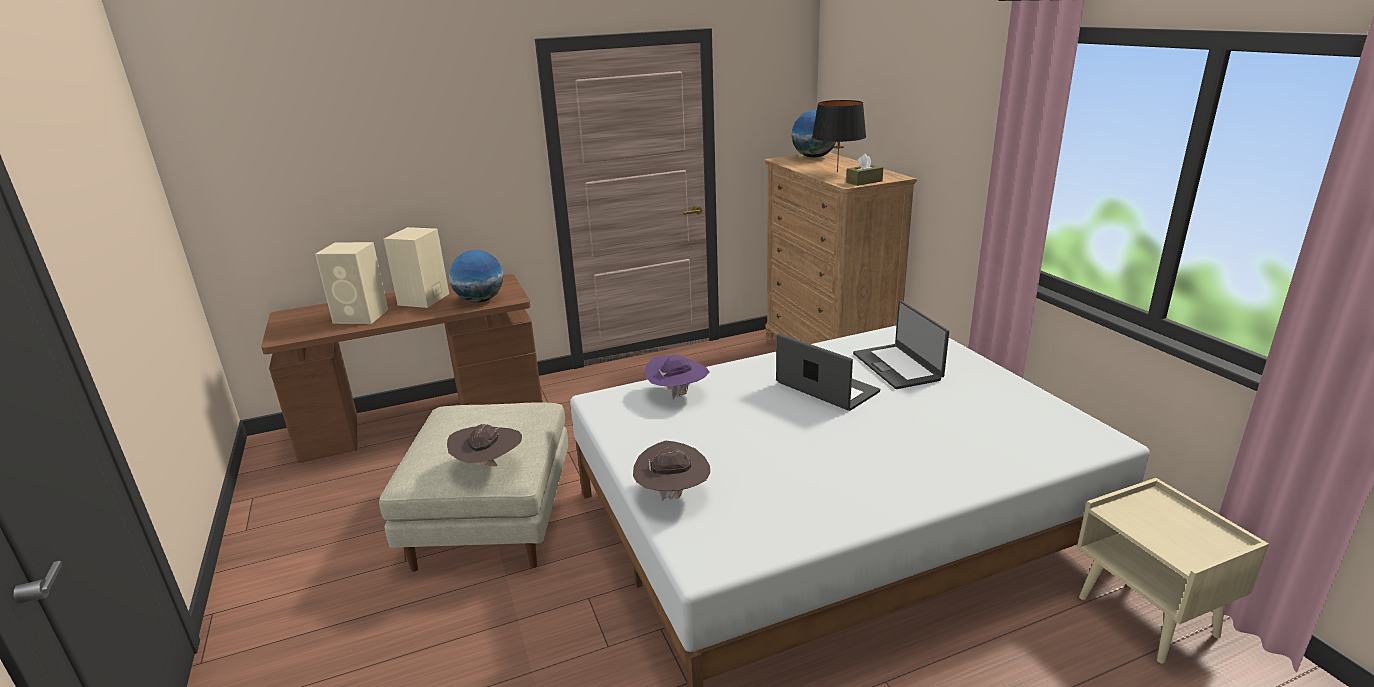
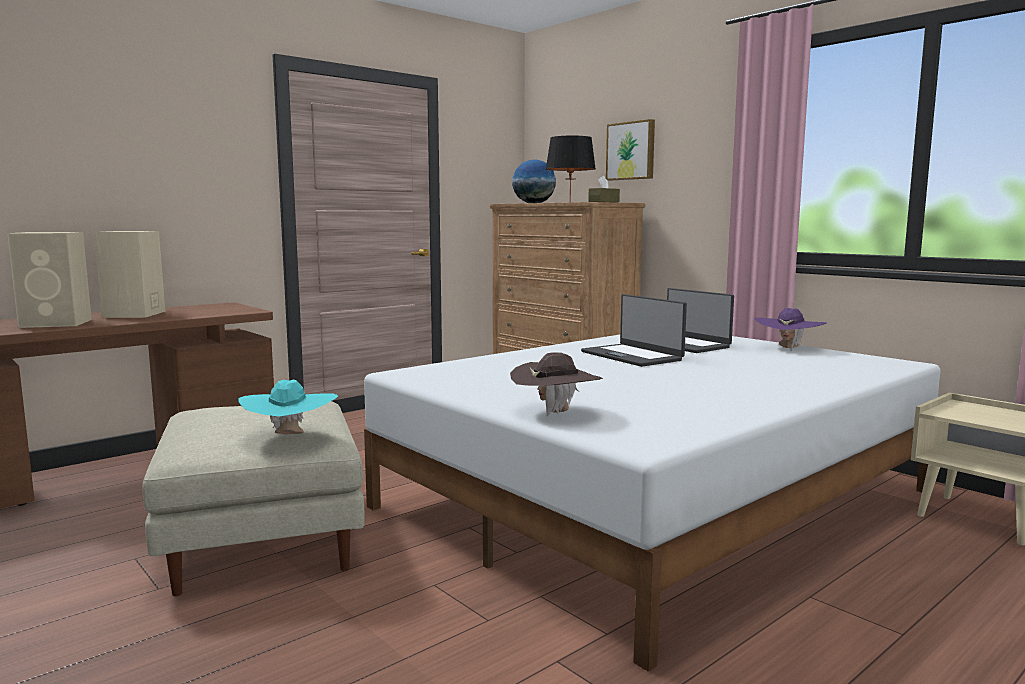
camera: 20 degrees left, 15 degrees down
(480, 300) = (210, 313): globe -> none
(489, 466) = (290, 436): brown hat -> turquoise hat
(677, 394) = (487, 366): purple hat -> purple hat (788, 348)
(826, 388) = (632, 356): laptop -> laptop turned 150 degrees counterclockwise
(908, 116) = (631, 151): none -> picture

